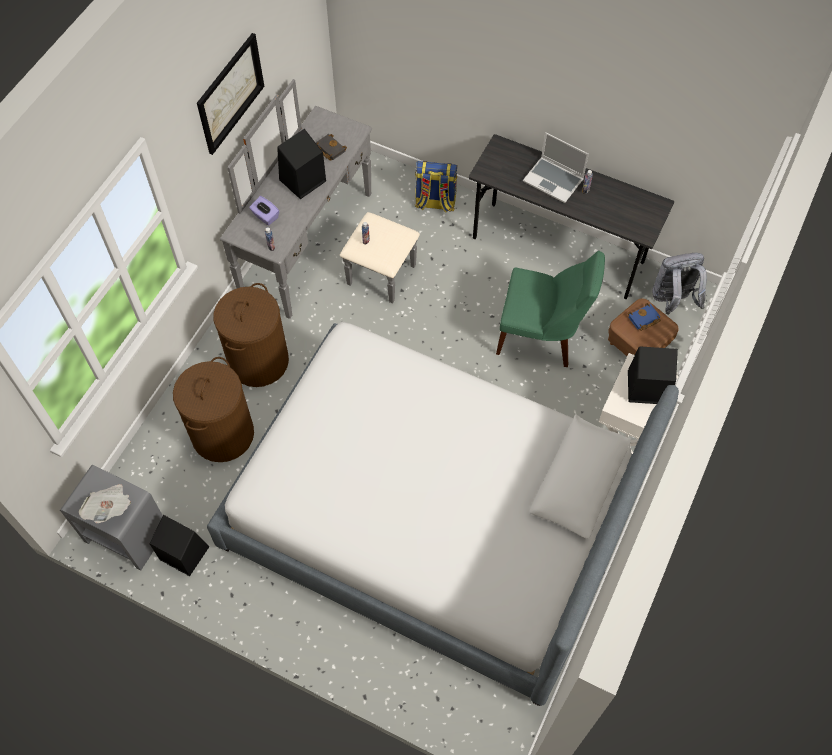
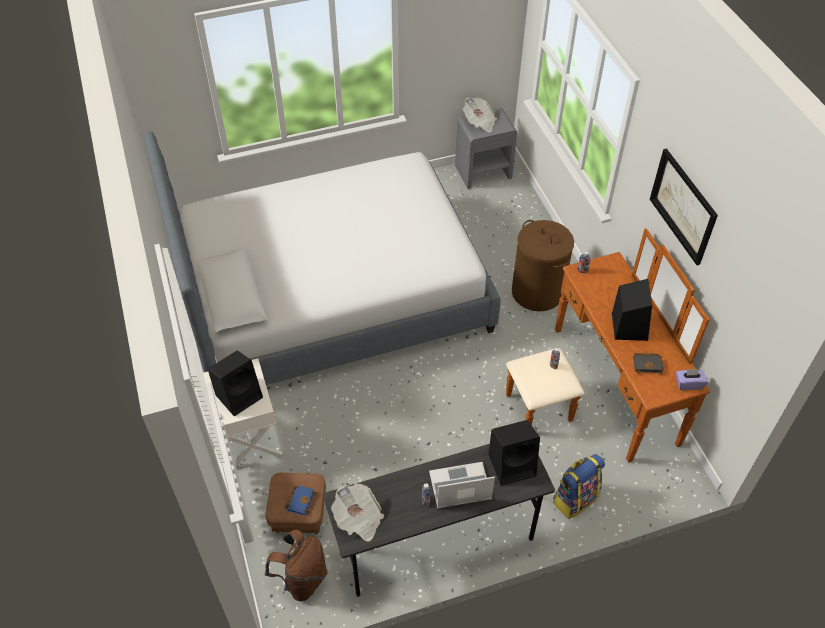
camera: 135 degrees right, 10 degrees down
(183, 553) = (445, 185): black speaker -> black speaker (513, 464)
(222, 434) = (501, 243): brown laundry basket -> none
(265, 216) = (614, 285): purple tissue box -> purple tissue box (688, 384)
(324, 250) = (598, 390): grey dresser -> brown dresser
(541, 337) = (377, 458): green chair -> none
(642, 213) = (358, 519): none -> newspaper
(672, 300) = (302, 579): grey backpack -> brown backpack

